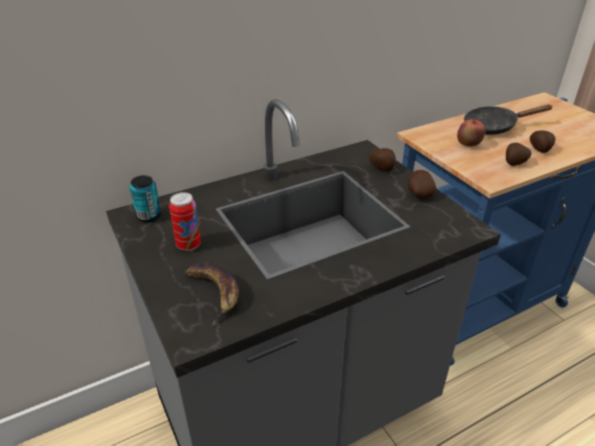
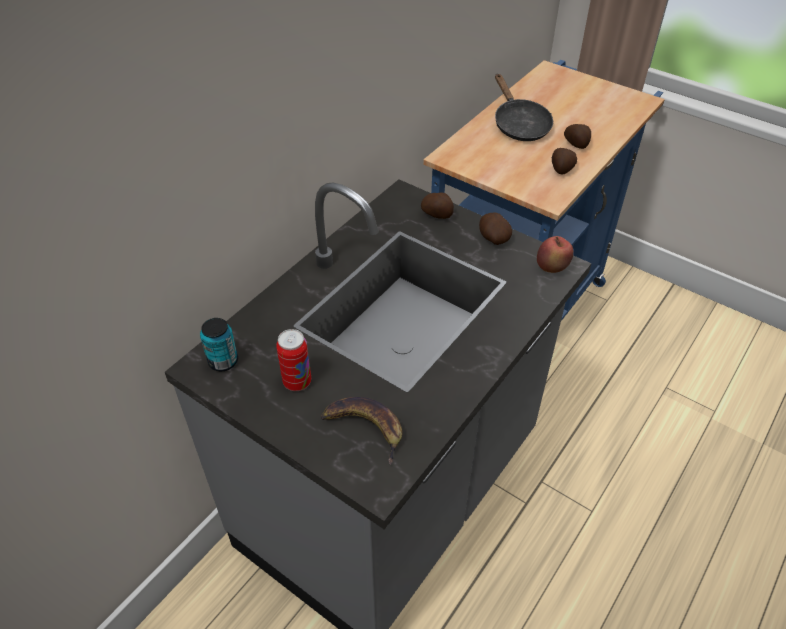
camera: 25 degrees left, 10 degrees up
(468, 145) = (506, 157): apple -> apple (552, 268)
(494, 127) = (519, 125): black frying pan -> black frying pan turned 75 degrees counterclockwise

